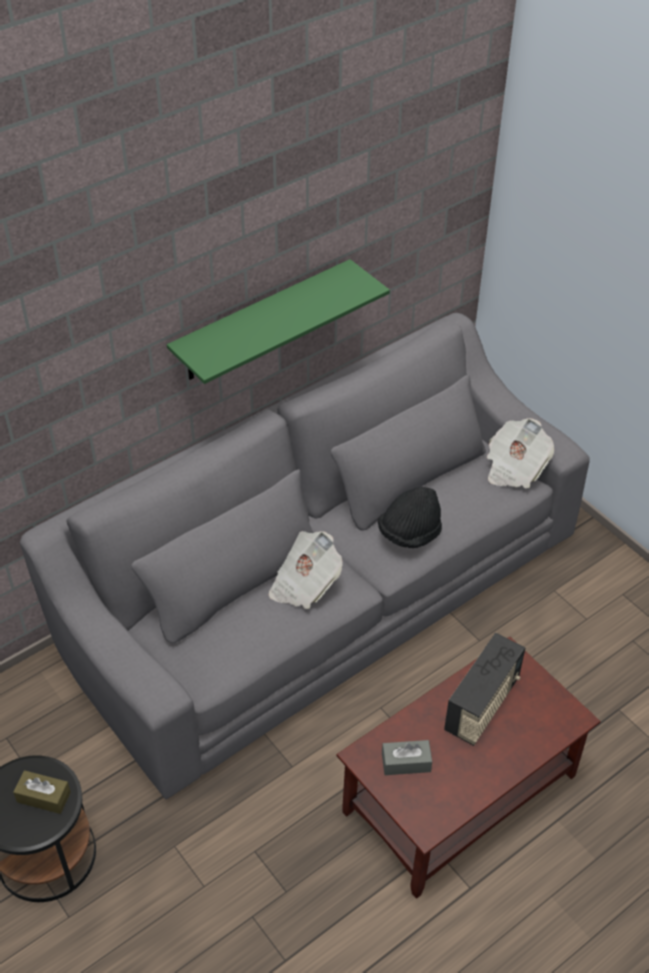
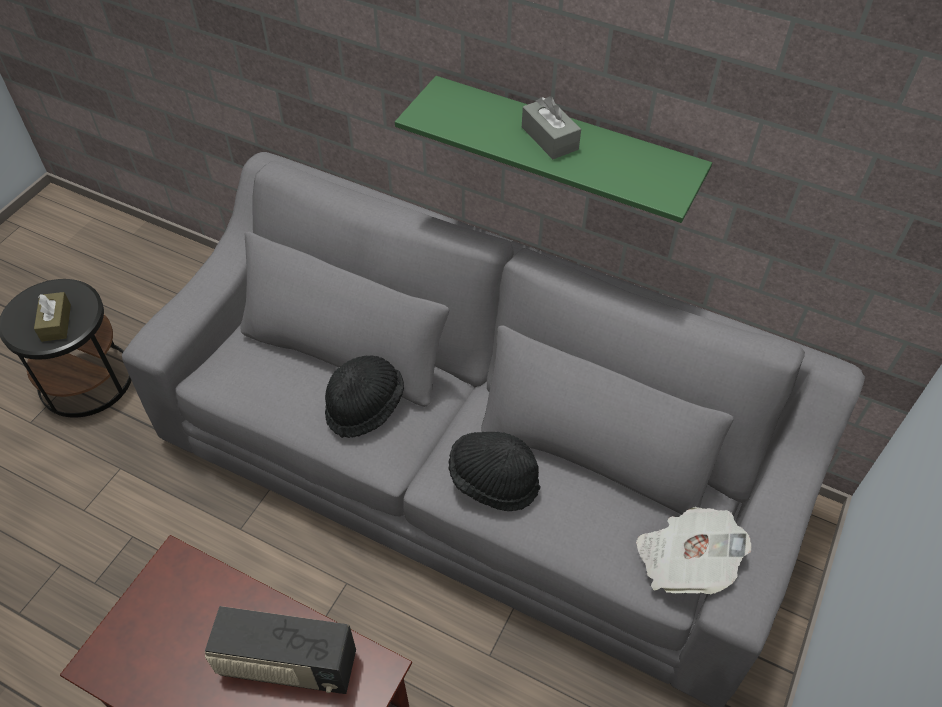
camera: 65 degrees right, 5 degrees up
(303, 583) = (365, 405): newspaper -> black hat
(406, 762) = (177, 609): grey tissue box -> grey tissue box (549, 138)

